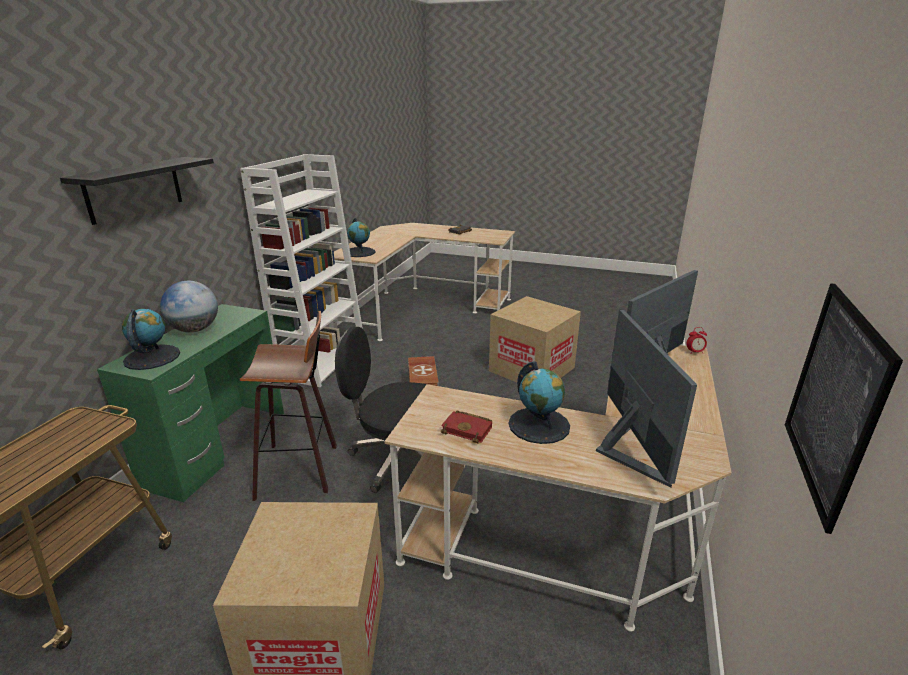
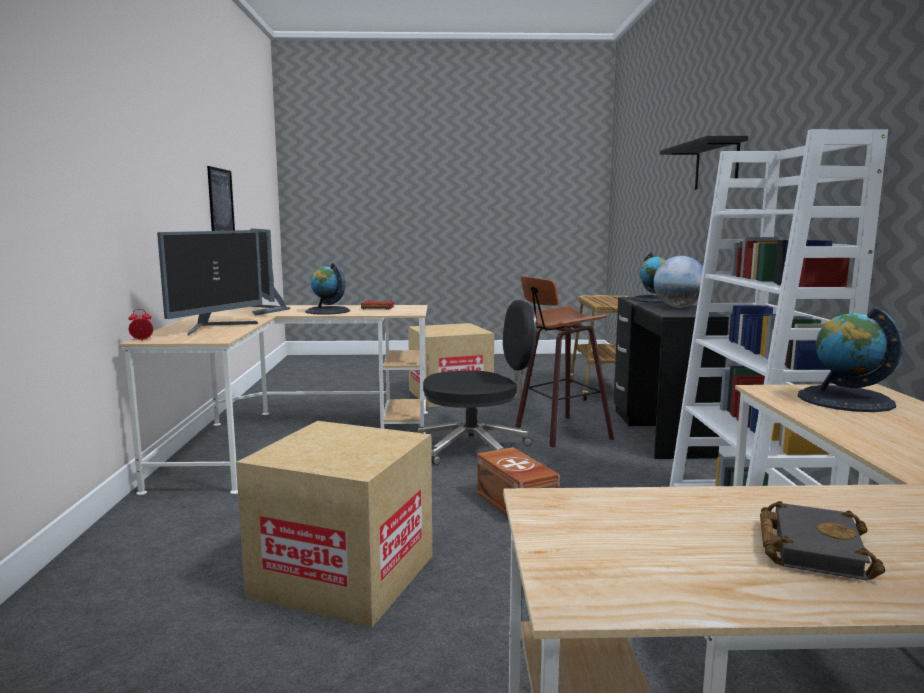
camera: 160 degrees right, 15 degrees down
(217, 447) = (660, 432): green desk -> black desk

